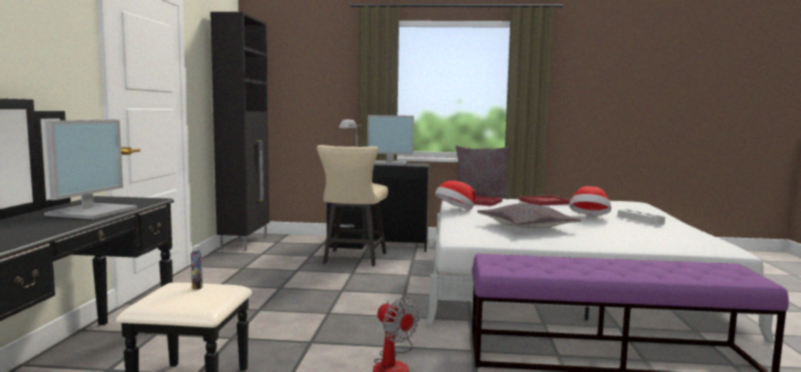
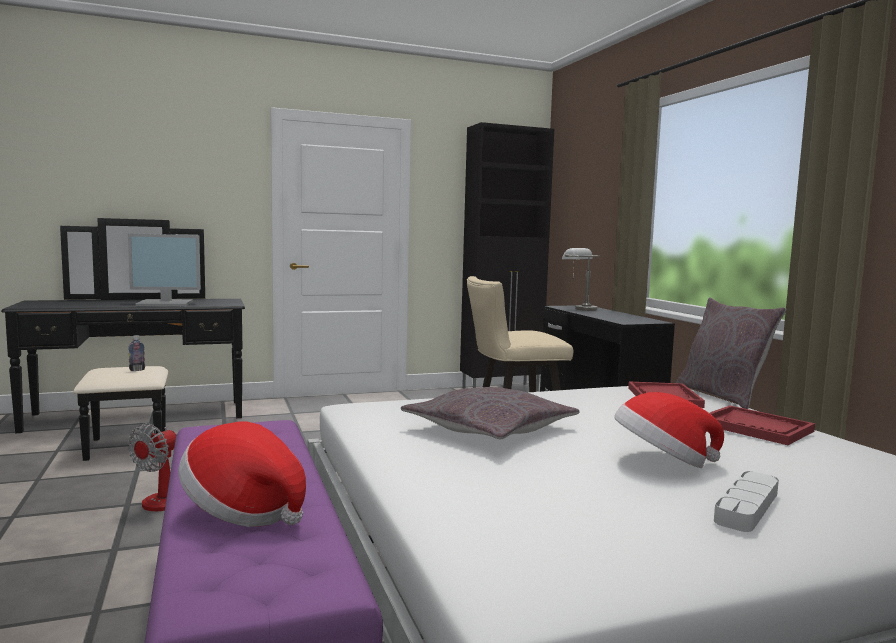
camera: 65 degrees right, 0 degrees up
(390, 163) = (611, 315): monitor -> none
(455, 210) = (560, 393): hat -> hat (243, 511)

